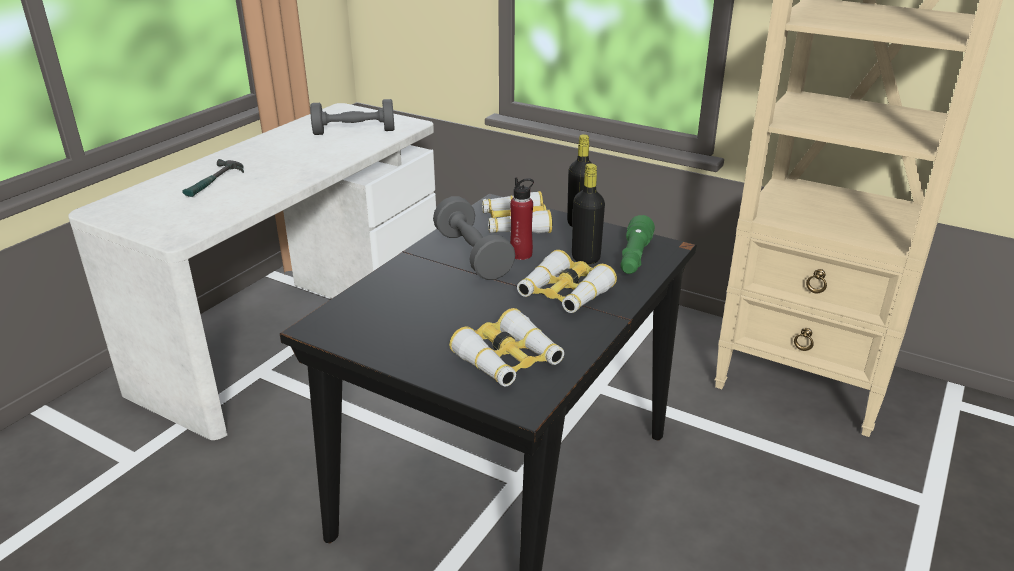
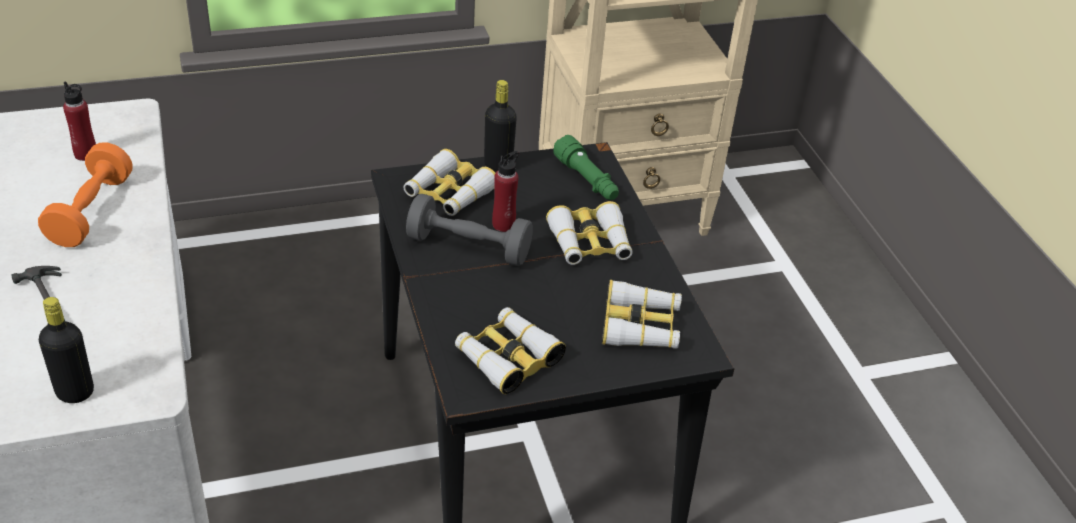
camera: 50 degrees left, 10 degrees up
(309, 154) = (91, 211): none -> orange dumbbell
(354, 132) = (86, 154): grey dumbbell -> red bottle
(378, 324) = (507, 357): none -> binoculars
(585, 258) = (555, 200): black bottle -> black bottle (75, 392)

